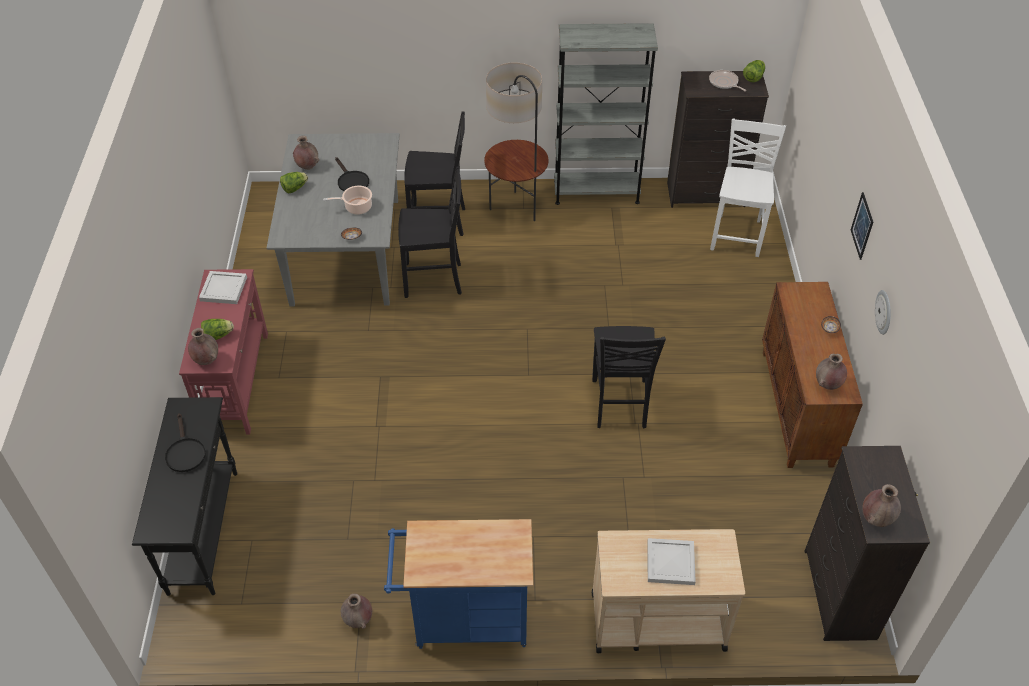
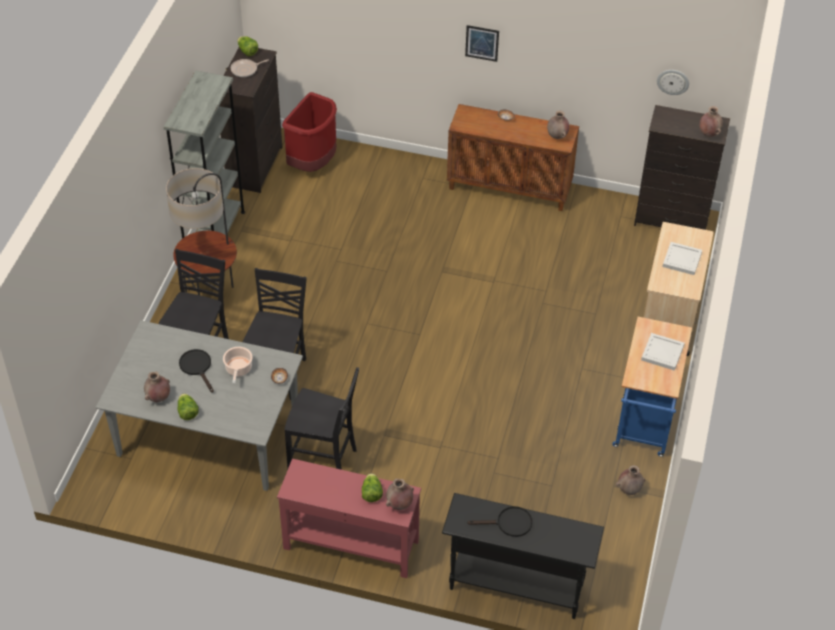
camera: 75 degrees left, 0 degrees up
(223, 288) = (310, 483): white tray -> white tray (661, 353)
(351, 181) = (197, 367): black frying pan -> black frying pan turned 105 degrees counterclockwise
(619, 404) = (471, 286): black chair -> black chair (324, 460)
(737, 234) = (313, 162): white chair -> red trash can
(884, 312) = (560, 64): wall clock -> wall clock (673, 81)

